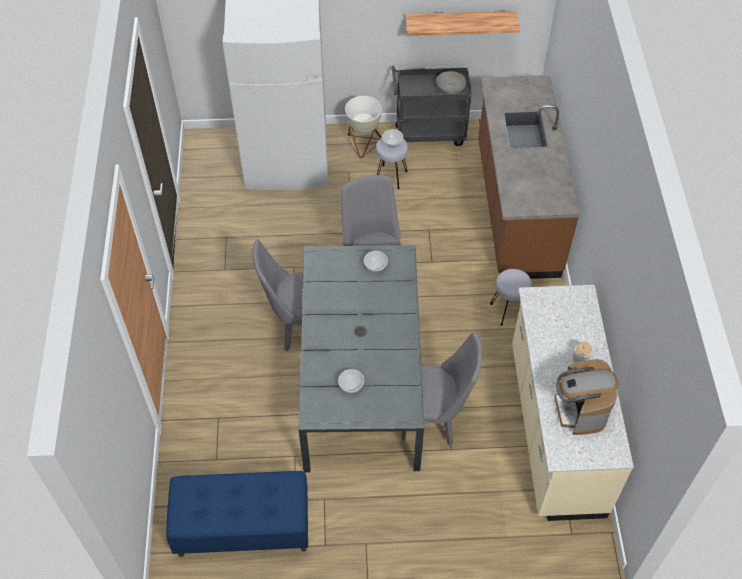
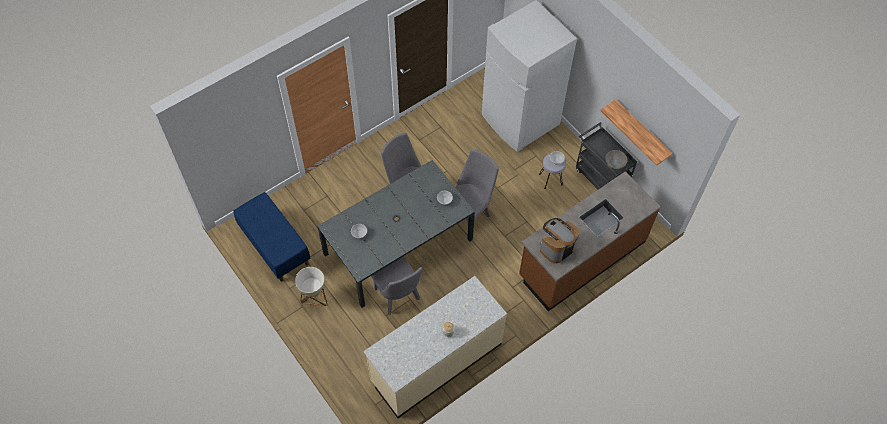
camera: 55 degrees right, 5 degrees up
(363, 145) = (562, 151): planter -> planter (314, 297)
(508, 311) = (500, 295): grey stool -> none
(579, 410) = (412, 348): coffee machine -> coffee machine (556, 247)

